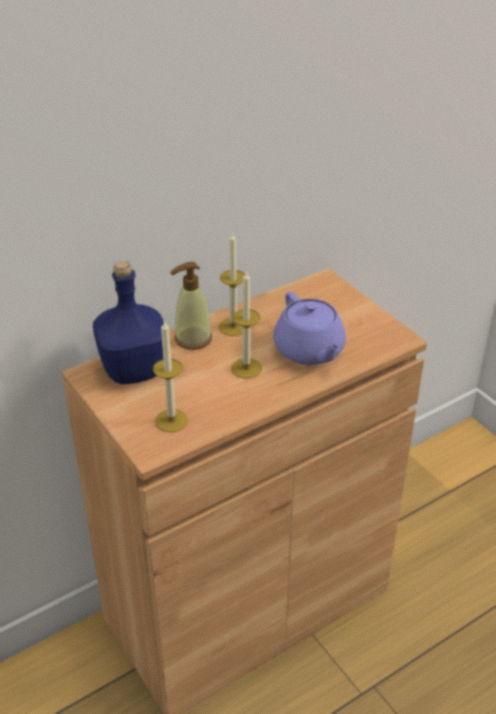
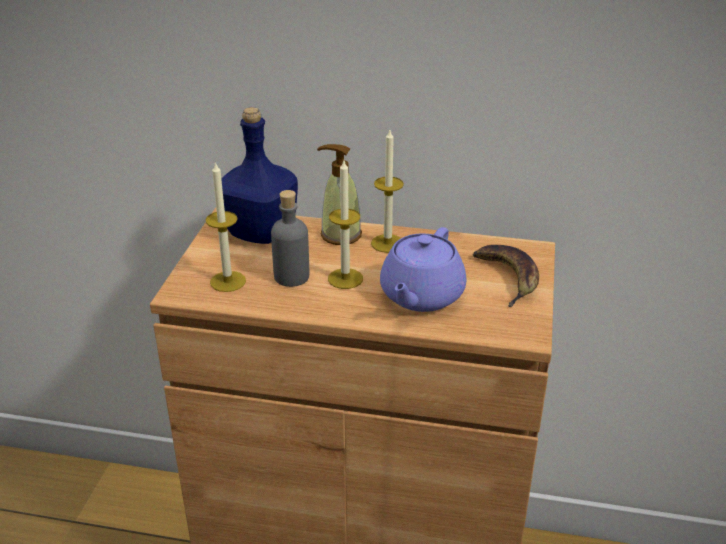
camera: 45 degrees right, 5 degrees down
(209, 389) = (291, 276): none -> grey bottle
(338, 308) = (508, 277): none -> banana

